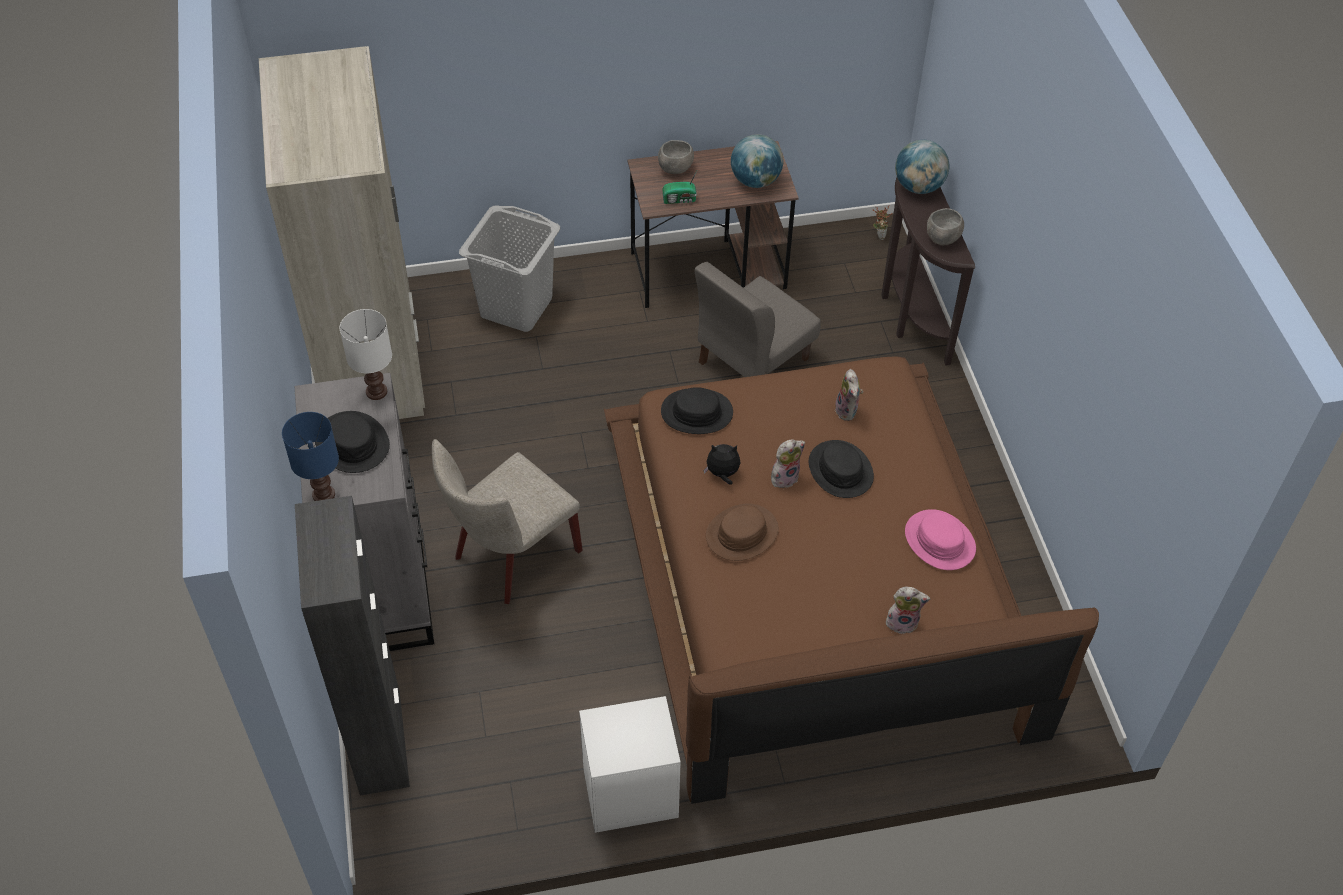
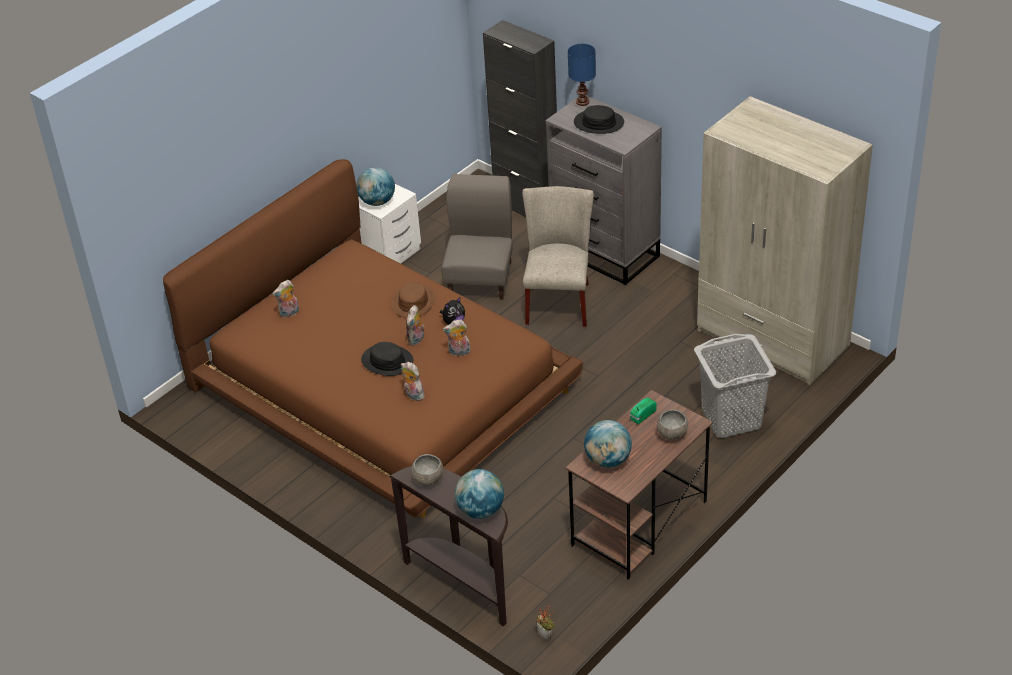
camera: 145 degrees right, 10 degrees down
(375, 391) = (619, 144): white table lamp -> none
(643, 733) = (377, 202): none -> globe
(696, 413) = (502, 342): black hat -> none
(752, 360) = (541, 481): grey chair -> grey chair (481, 278)
(754, 430) = (459, 352): none -> plush toy
(939, 541) = (298, 359): pink hat -> none

